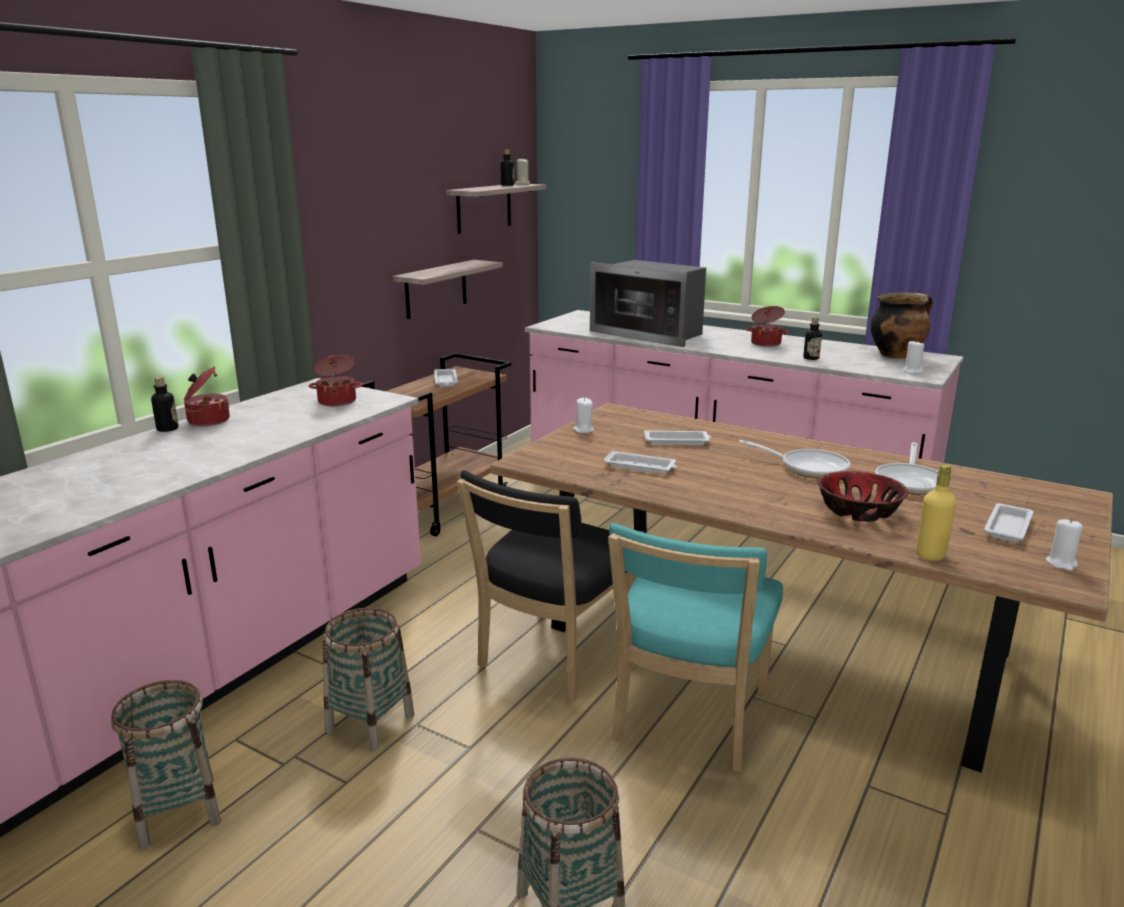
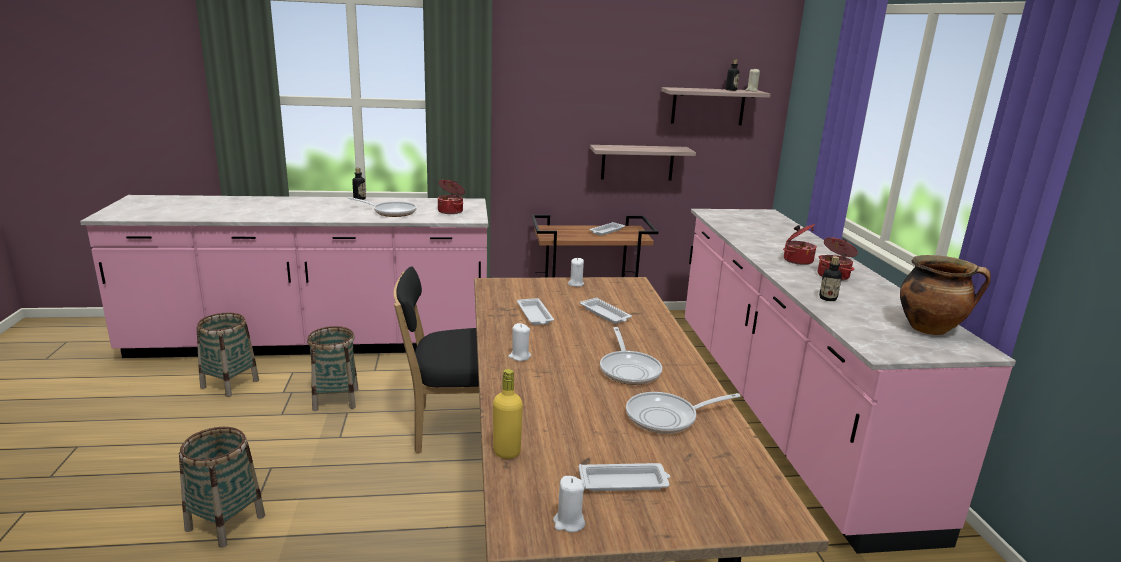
camera: 50 degrees right, 0 degrees up
(207, 420) = (381, 200): cooking pot -> cooking pot (797, 260)
(275, 426) = (391, 212): none -> frying pan
(650, 333) = (763, 239): microwave -> none
(688, 720) = (439, 505): turquoise chair -> none
(858, 511) = (562, 406): bowl -> none
(912, 371) = (886, 344): white candle -> white candle (519, 356)

